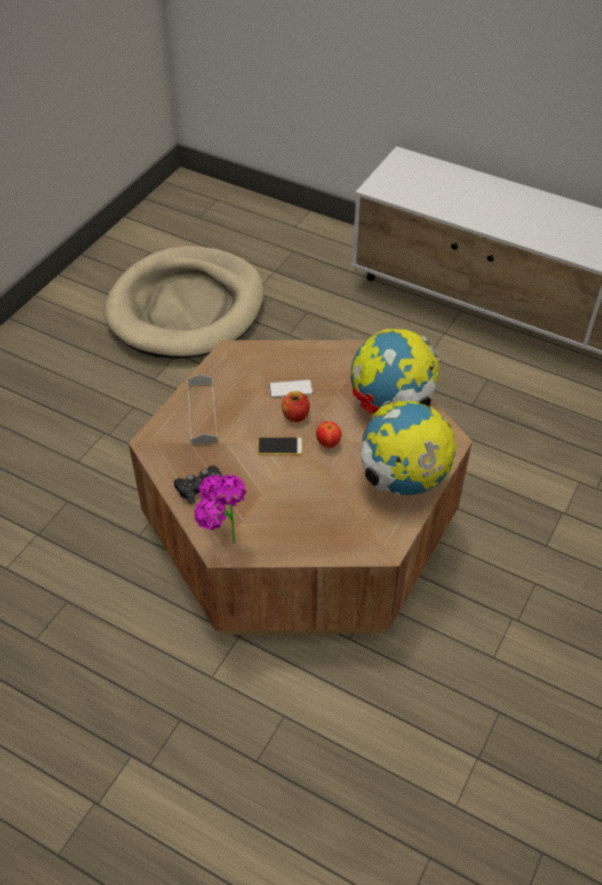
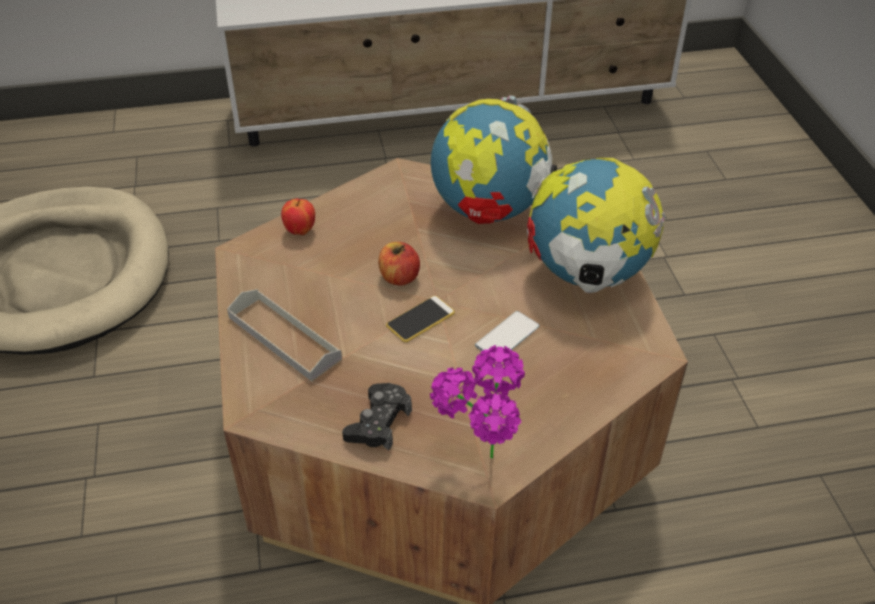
camera: 40 degrees left, 5 degrees down
(290, 389) = (361, 253): phone -> phone (507, 336)
(328, 444) = (469, 285): apple -> apple (300, 231)

